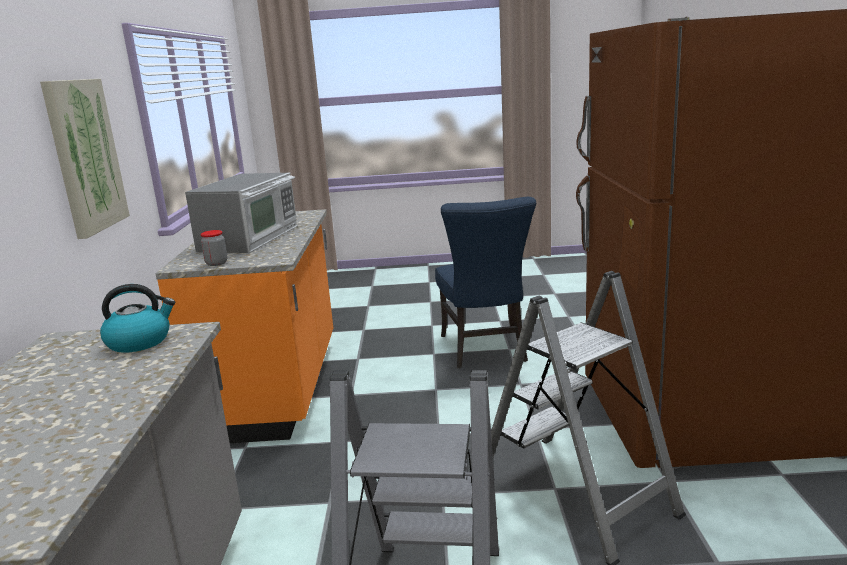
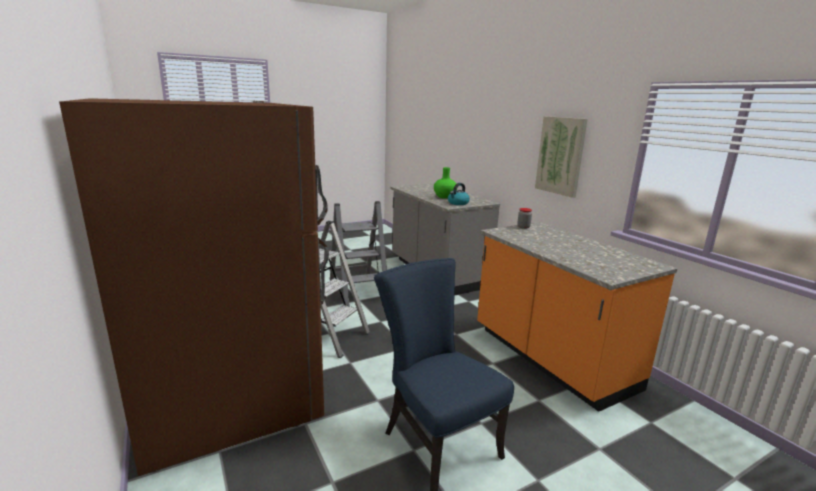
camera: 150 degrees right, 0 degrees up
(86, 383) = (444, 197): none -> green vase
(251, 238) = (561, 244): microwave -> none

